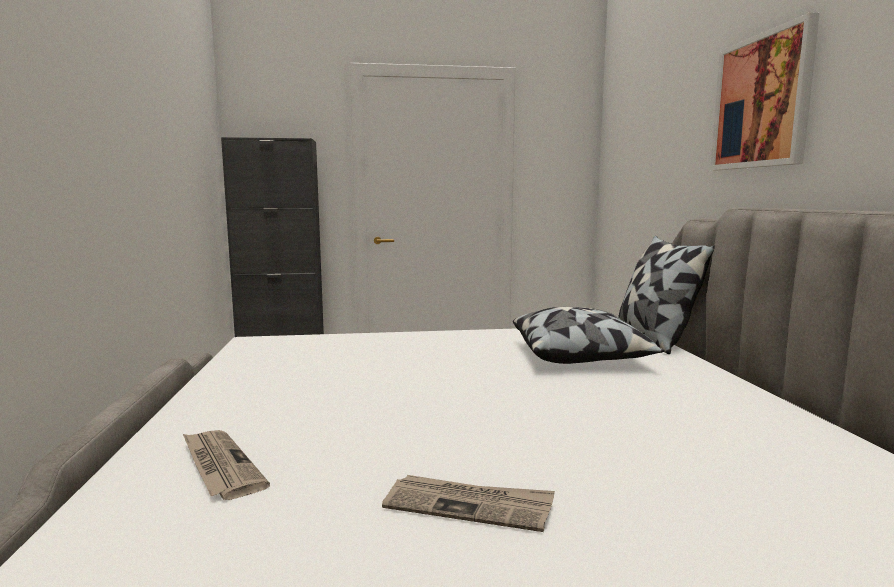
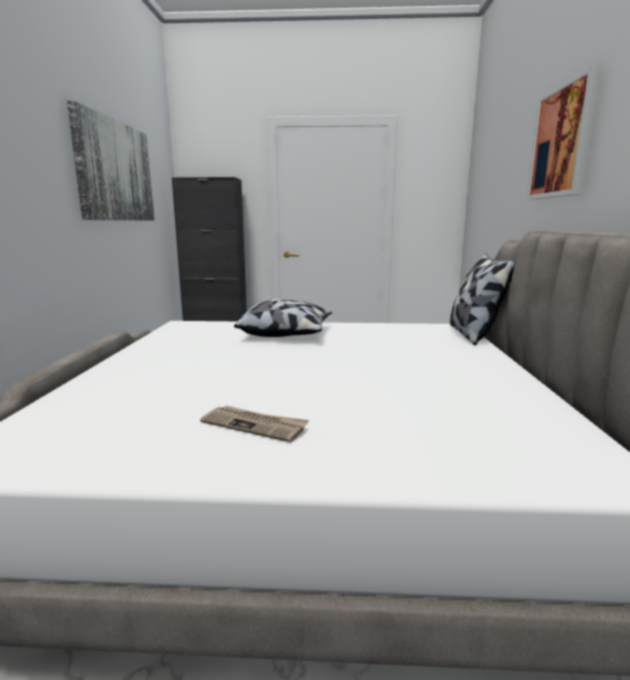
camera: 10 degrees right, 5 degrees up
(155, 126) = (116, 171): none -> picture
(220, 466) = (119, 393): newspaper -> none
(580, 357) = (404, 344): pillow -> pillow (287, 334)

